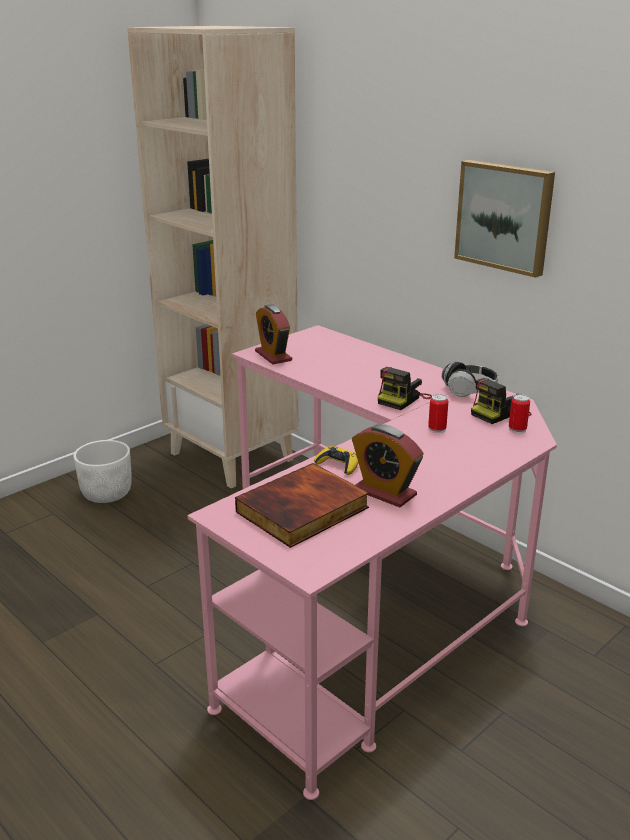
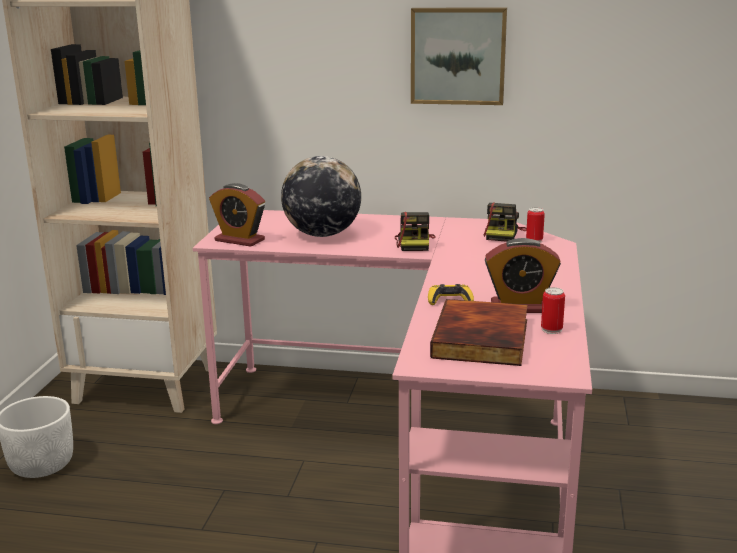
camera: 35 degrees left, 5 degrees down
(342, 368) = (322, 234): none -> globe
(437, 429) = (478, 256): can -> can (551, 329)
(469, 390) = (454, 225): headphones -> none

